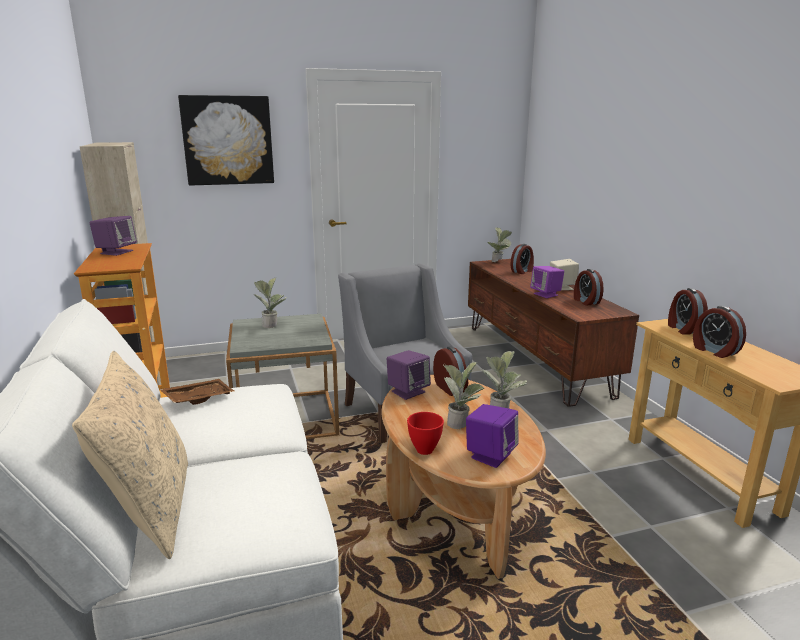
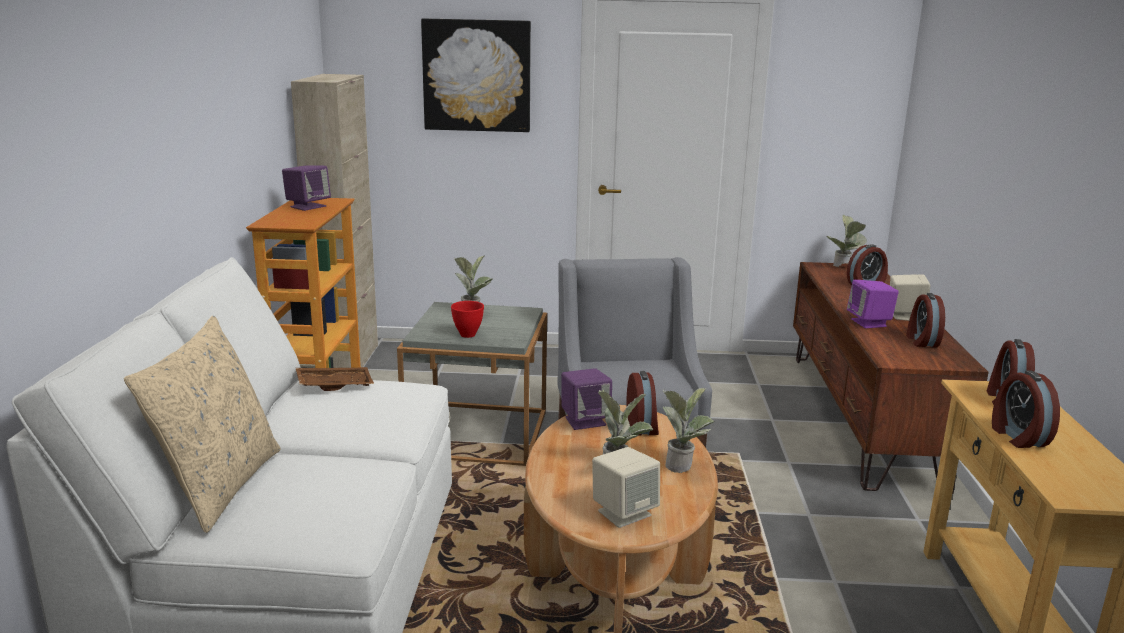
camera: 20 degrees right, 0 degrees up
(424, 450) = (549, 491): red bowl -> red bowl (467, 335)
(490, 455) = (624, 513): purple speaker -> beige speaker

